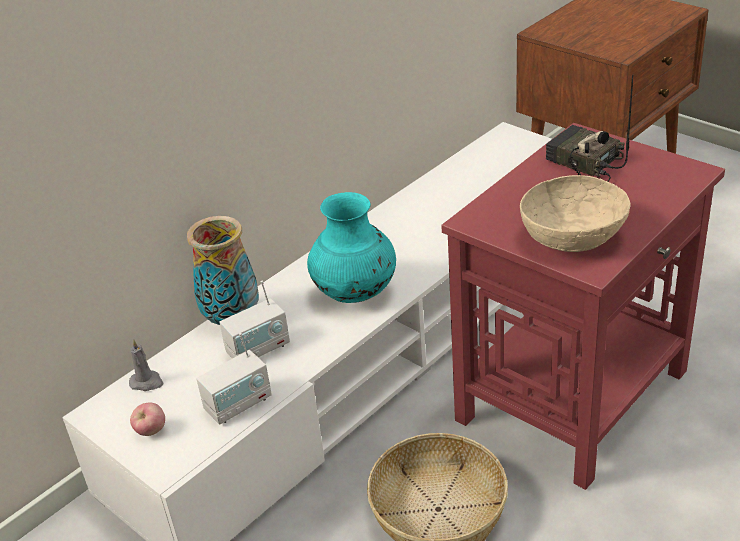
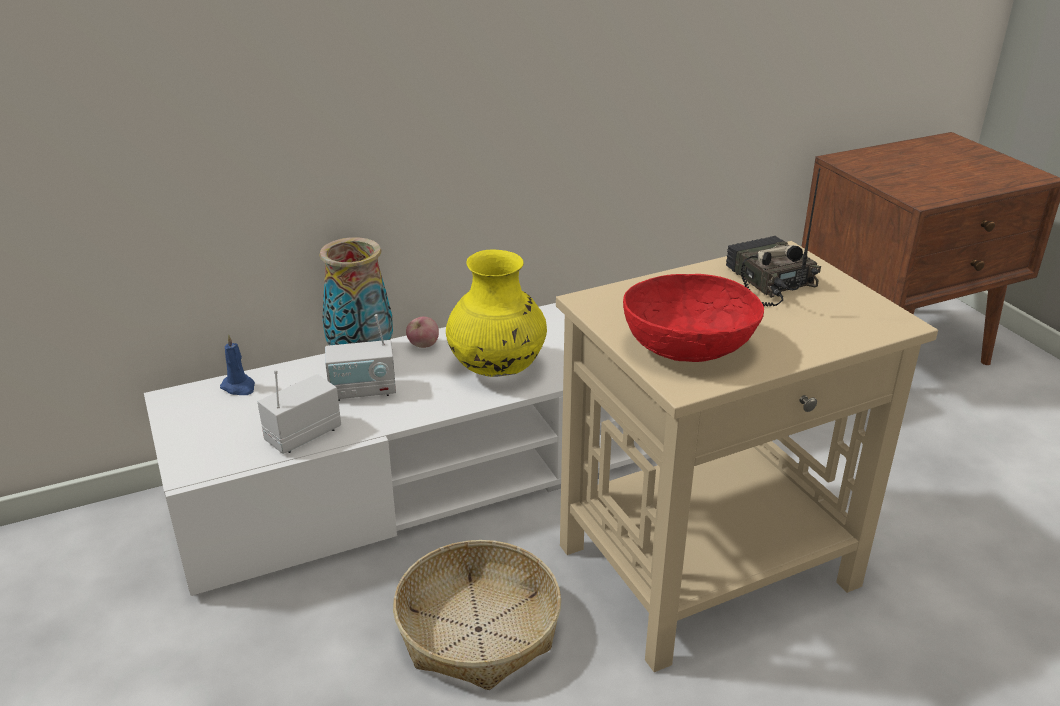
camera: 20 degrees right, 5 degrees down
(147, 382) = (239, 387): grey candle -> blue candle
(151, 431) = (205, 431): apple -> apple (423, 346)
(239, 404) = (302, 434): radio -> radio turned 150 degrees clockwise
(355, 293) = (497, 369): turquoise vase -> yellow vase
(573, 236) = (689, 346): beige bowl -> red bowl
(574, 396) = (708, 567): red side table -> beige side table

